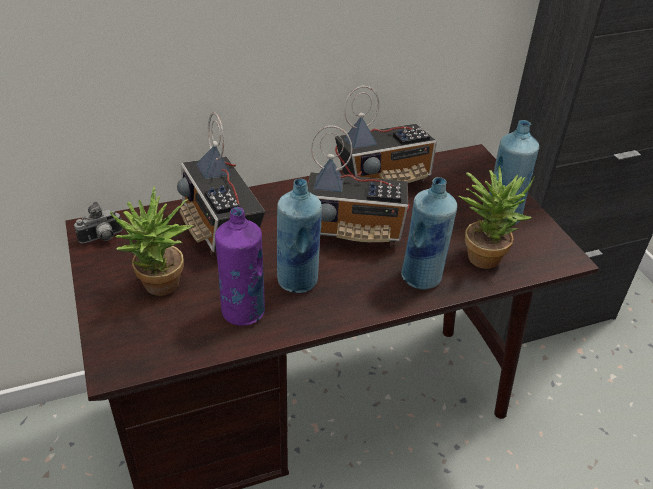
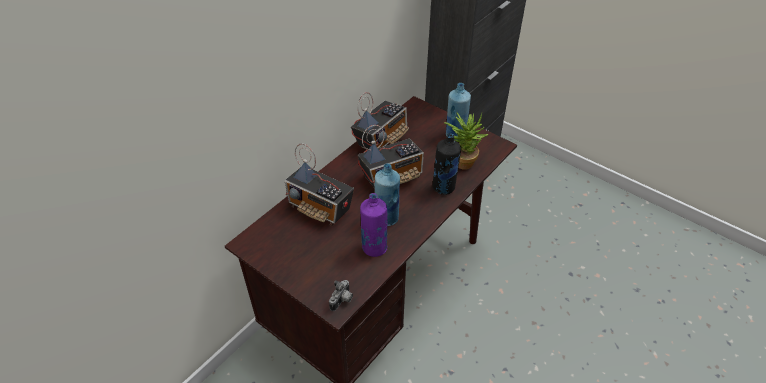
camera: 30 degrees left, 5 degrees up
(102, 238) = (258, 245): camera -> camera (342, 301)
(160, 289) = (320, 257): potted plant -> none
(422, 278) = (444, 187): blue bottle -> black bottle

